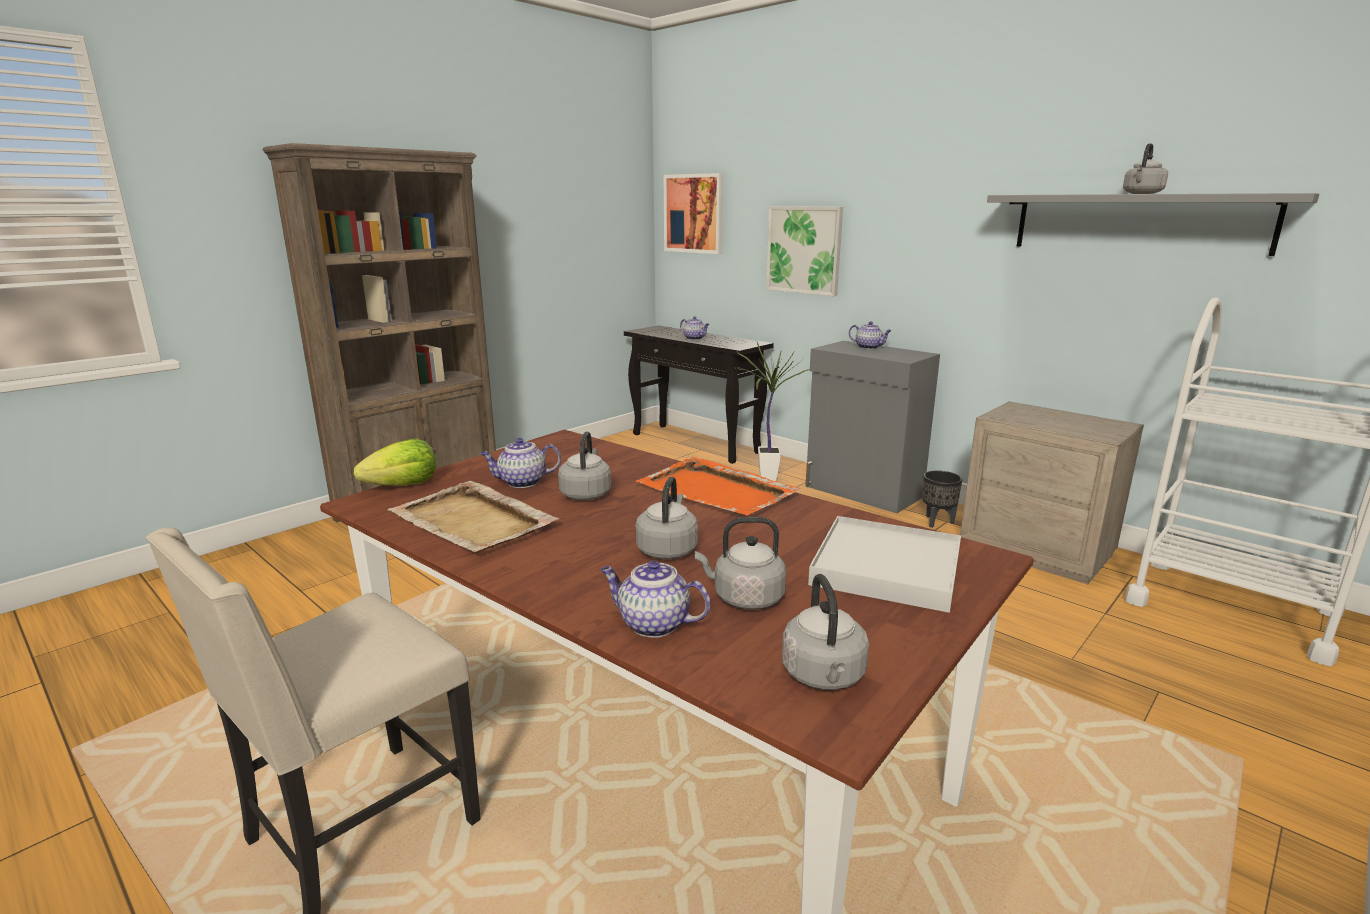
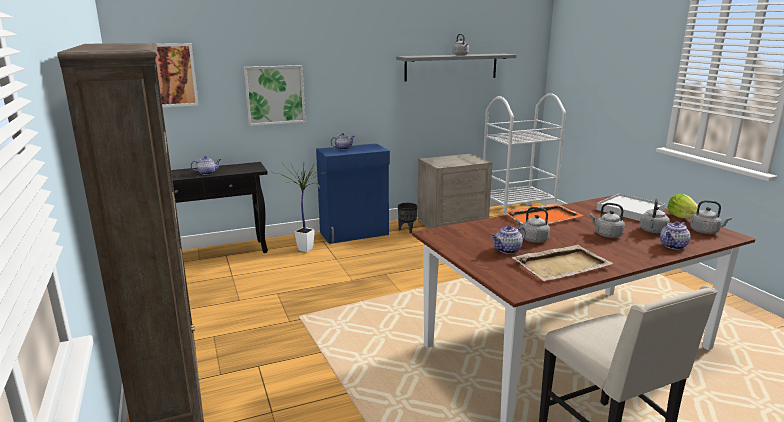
camera: 65 degrees left, 0 degrees up
(403, 486) = (496, 278): lettuce -> lettuce (682, 217)
(521, 482) = (507, 250): teapot -> teapot turned 45 degrees clockwise
(863, 492) = (355, 233): grey cabinet -> blue cabinet

